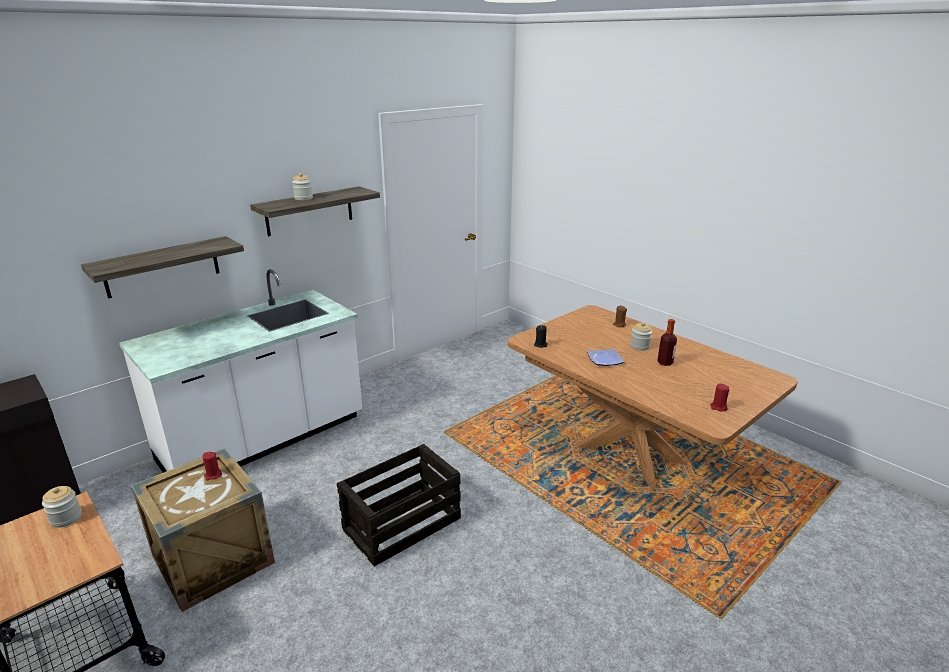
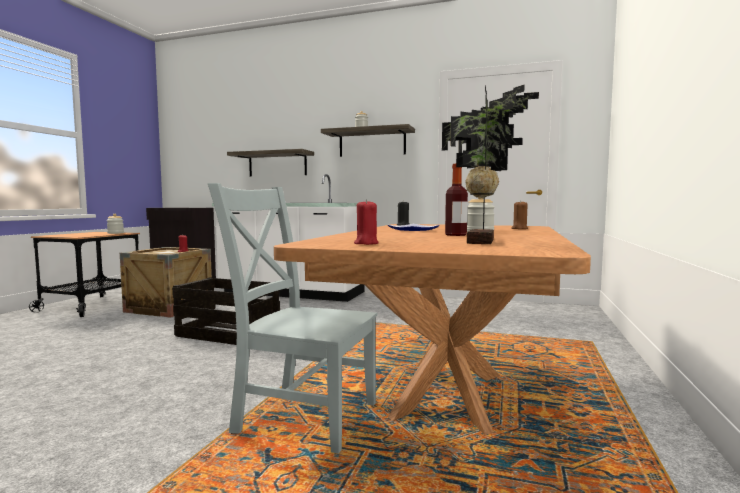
camera: 60 degrees right, 20 degrees down
(631, 524) = (301, 416): none -> grey chair
(721, 373) = (484, 242): none -> potted plant

